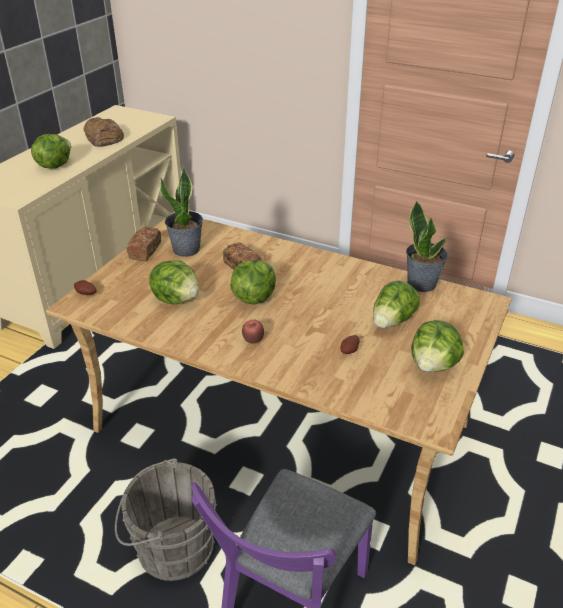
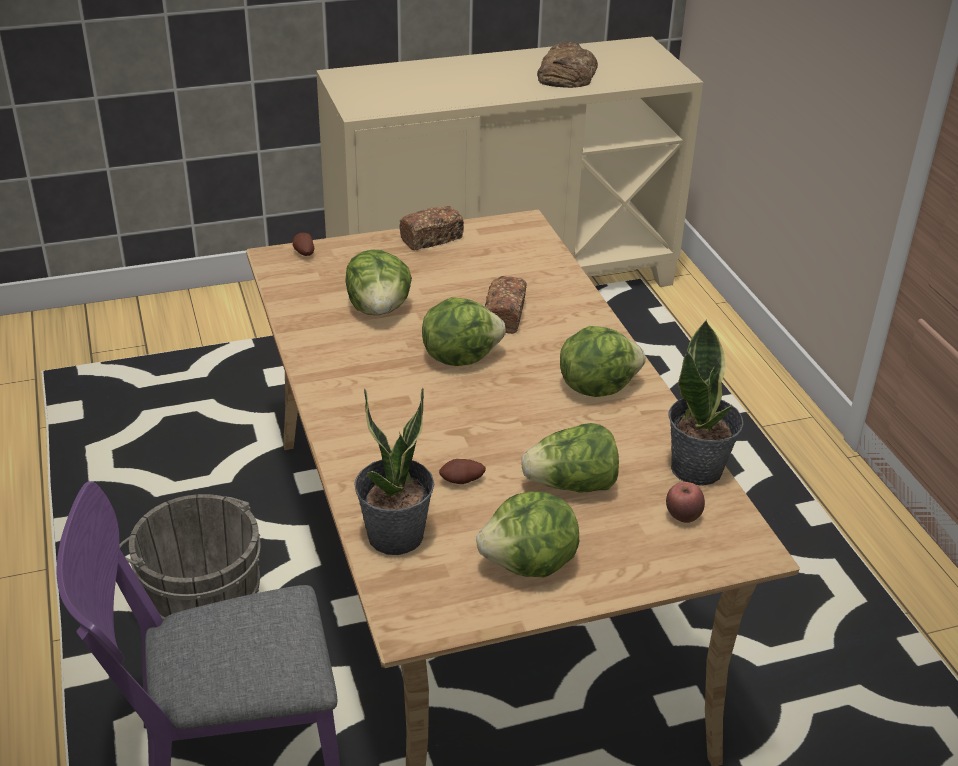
camera: 45 degrees right, 0 degrees up
(54, 165) = (457, 87): lettuce -> lettuce (596, 386)
(187, 249) = (477, 261): potted plant -> potted plant (396, 536)
(253, 340) = (380, 401): apple -> apple (683, 517)

